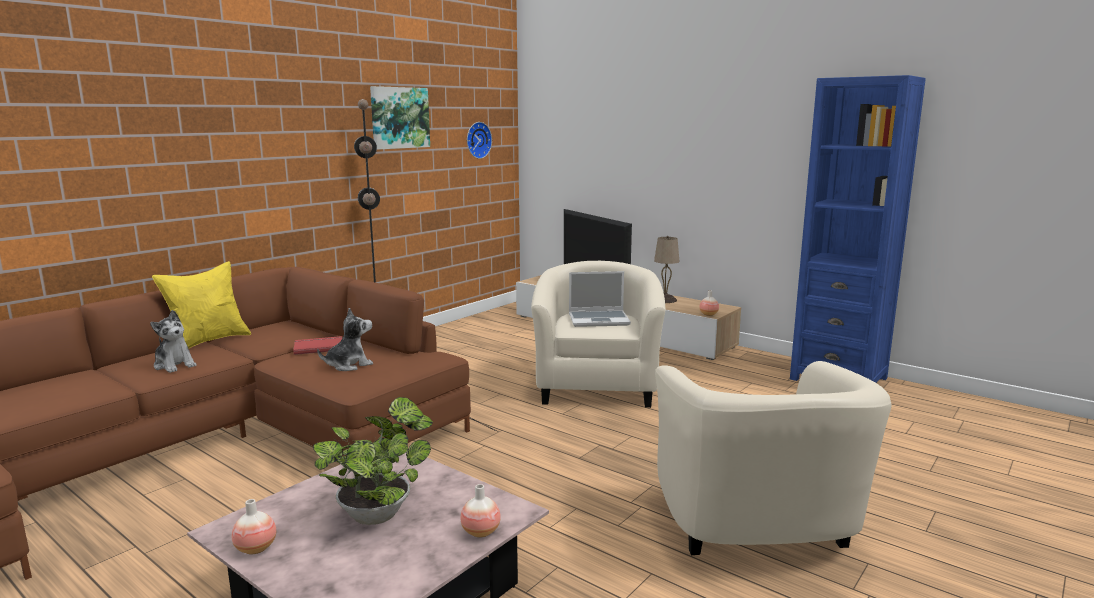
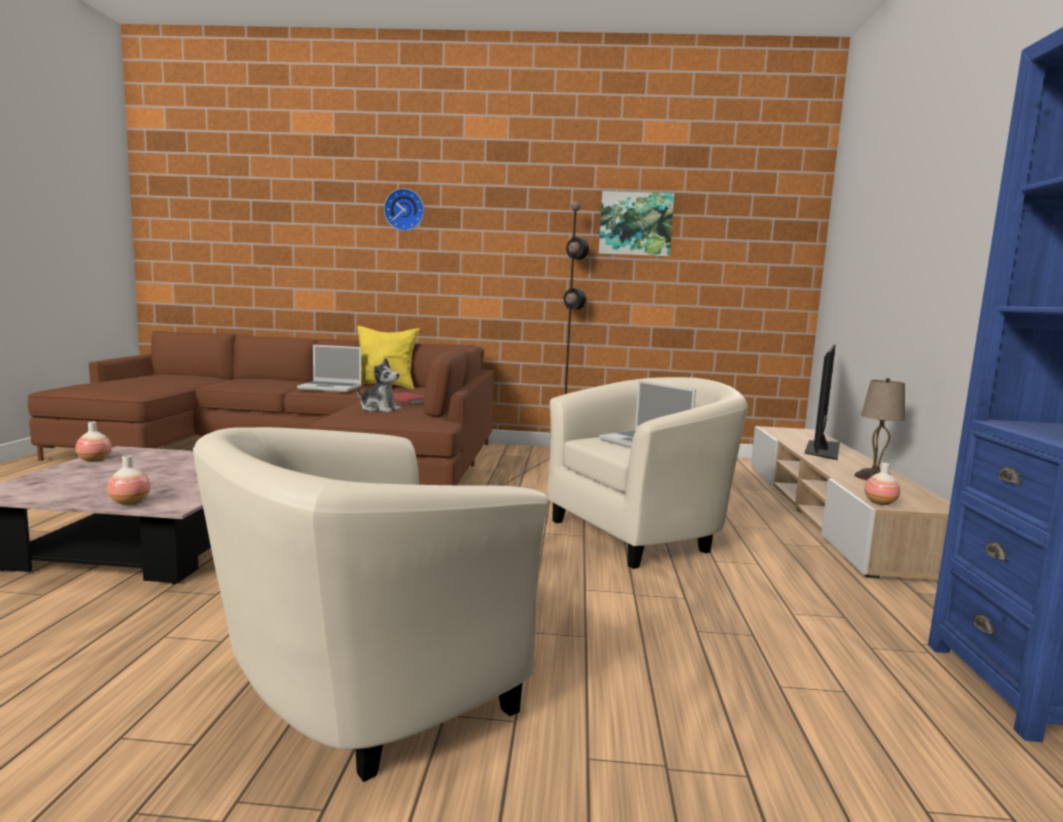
camera: 55 degrees right, 5 degrees down
(175, 365) = (331, 388): plush toy -> laptop
(379, 513) = (156, 474): potted plant -> none
(477, 140) = (748, 255): wall clock -> wall clock (404, 210)

